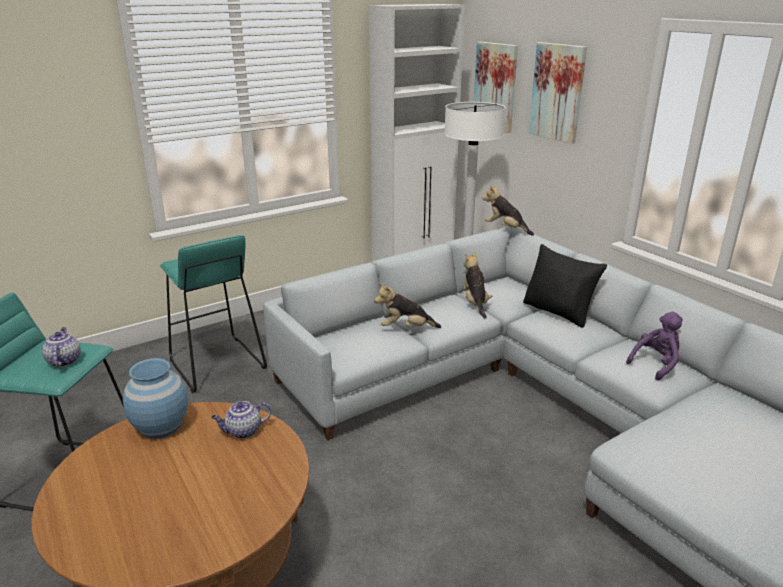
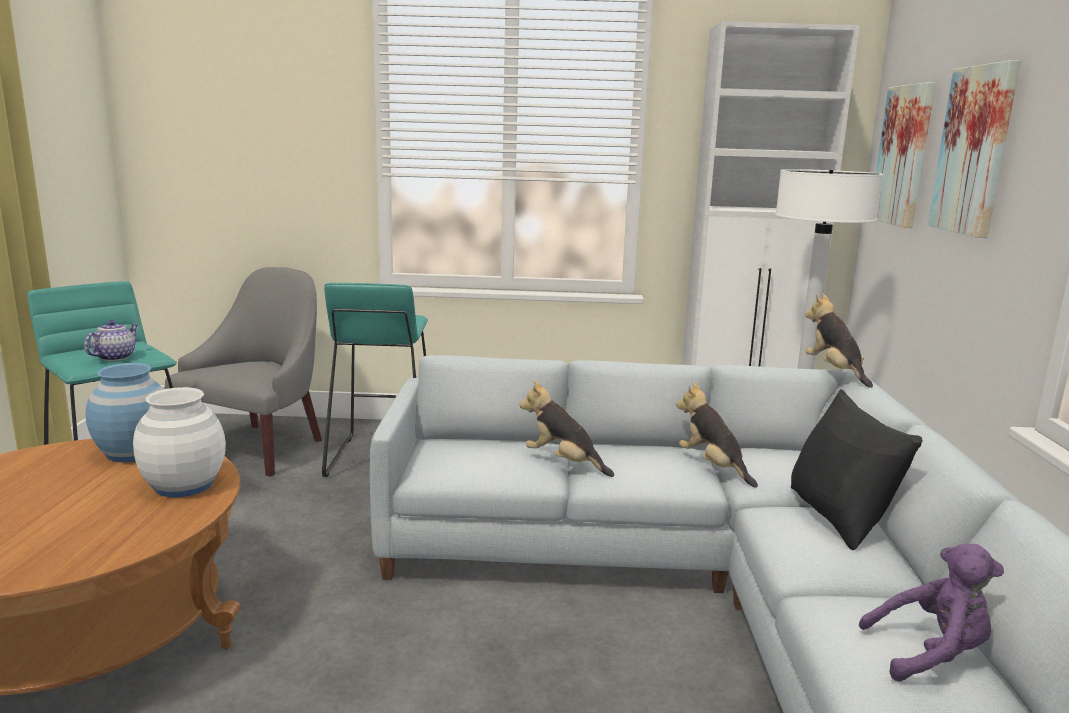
camera: 35 degrees right, 10 degrees down
(106, 390) = (258, 447): none -> grey armchair
(243, 431) = (184, 485): teapot -> white vase
(475, 303) = (713, 466): plush toy -> plush toy turned 60 degrees counterclockwise

